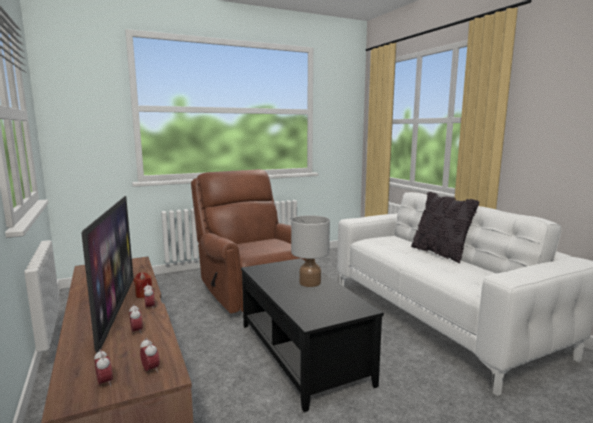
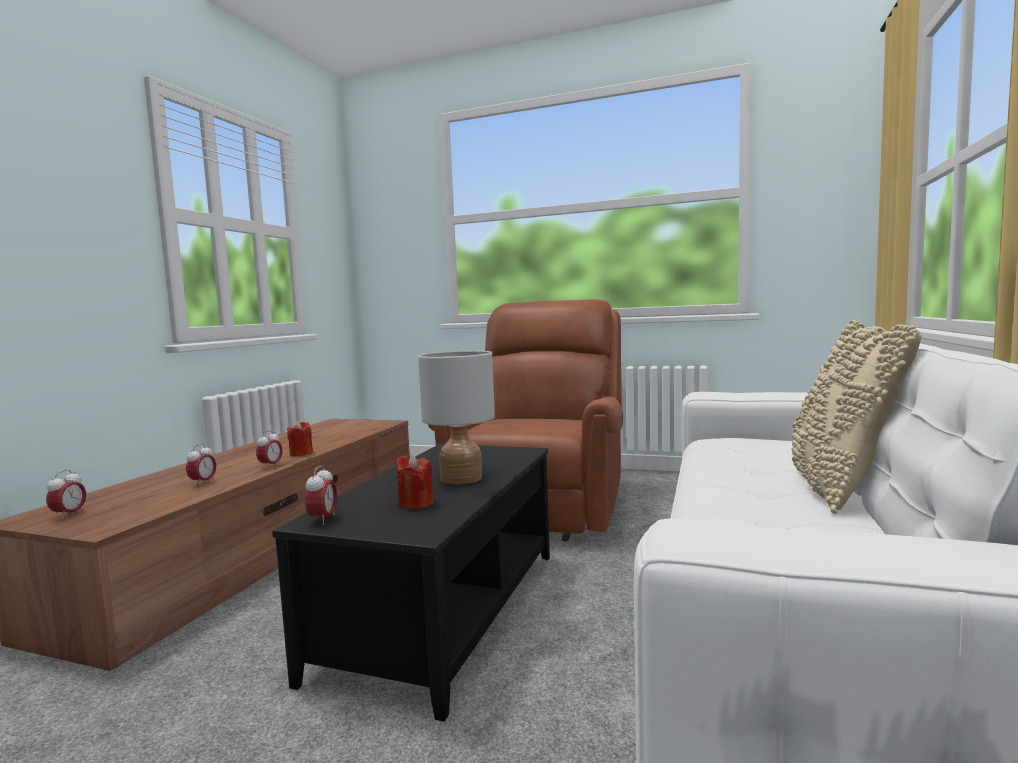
camera: 45 degrees right, 5 degrees down
(115, 310) = (247, 460): television -> none
(150, 370) = (113, 518): alarm clock -> alarm clock (323, 519)
(326, 299) = (415, 503): none -> red candle
(440, 253) = (839, 488): black pillow -> beige pillow

